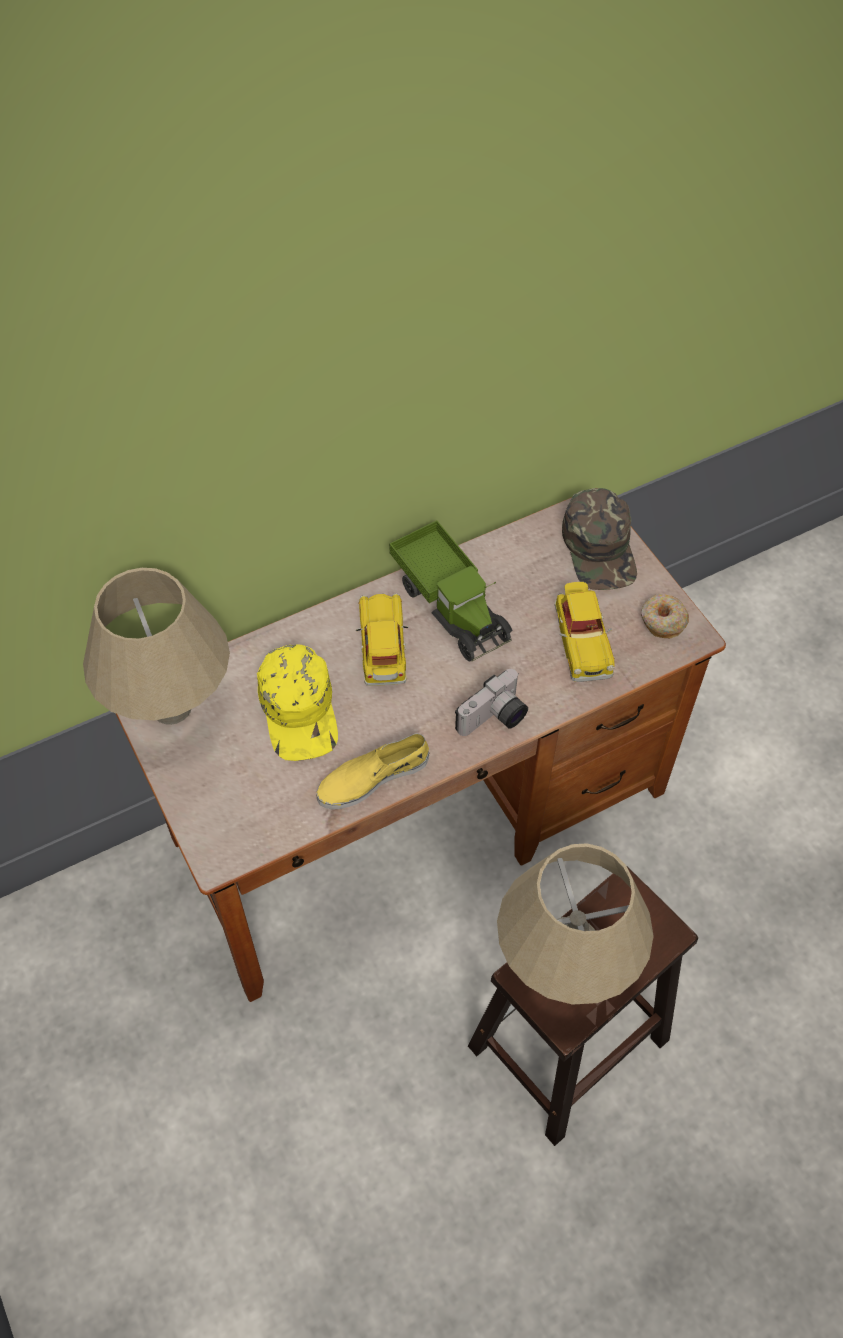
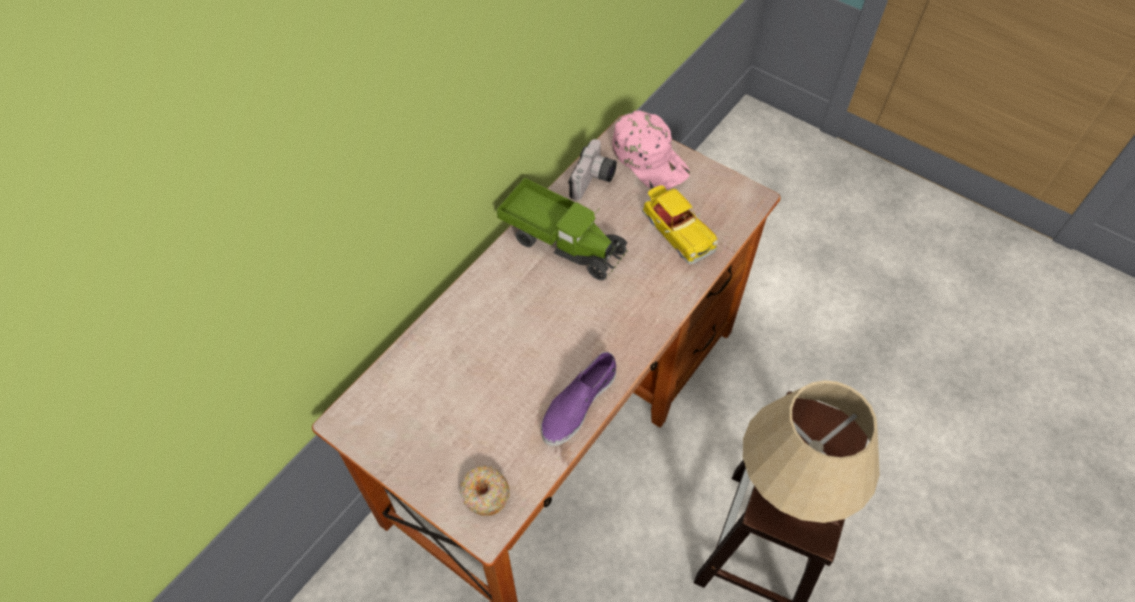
camera: 25 degrees left, 0 degrees up
(171, 707) = (375, 416): beige table lamp -> none
(300, 710) = (488, 373): yellow cap -> none
(372, 777) = (578, 404): yellow shoe -> purple shoe
(383, 648) = (527, 296): toy car -> none
(494, 719) = (647, 317): camera -> camera (594, 181)
(600, 548) = (650, 158): green cap -> pink cap
(662, 621) = (726, 195): donut -> donut (484, 494)

